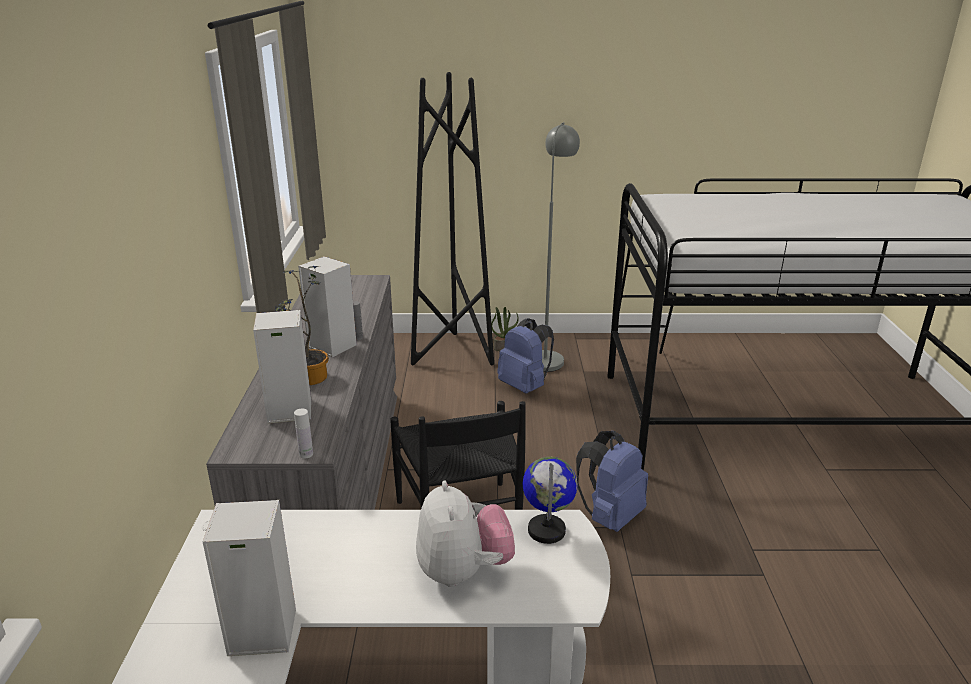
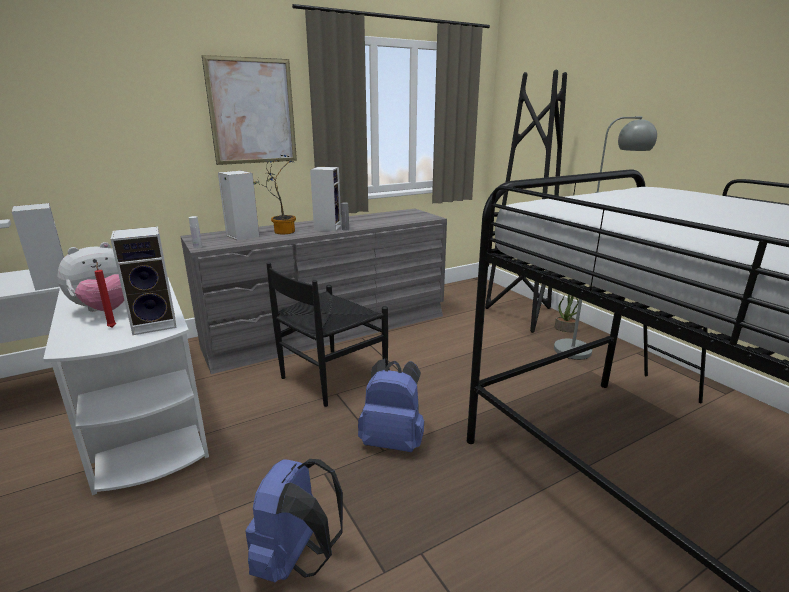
camera: 60 degrees right, 5 degrees down
(184, 210) = (252, 111): none -> picture
(525, 386) = (524, 353): blue backpack -> blue backpack (296, 560)
(532, 566) = (112, 327): none -> red candle
(547, 530) = (156, 323): globe -> speaker

